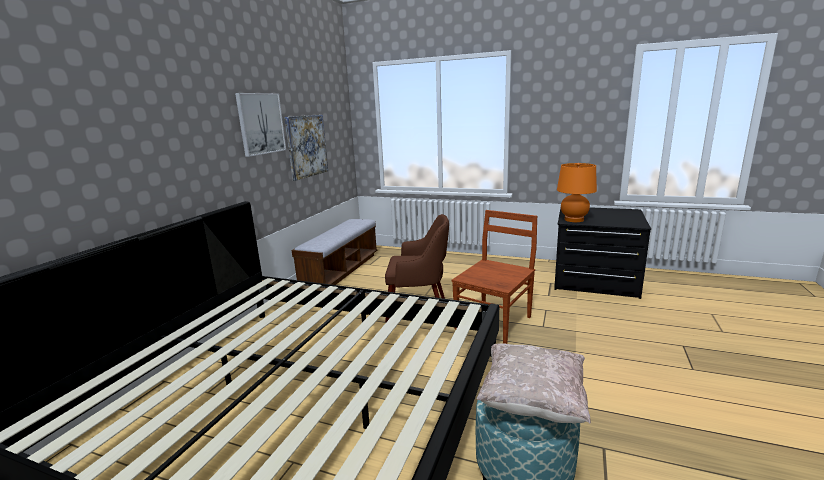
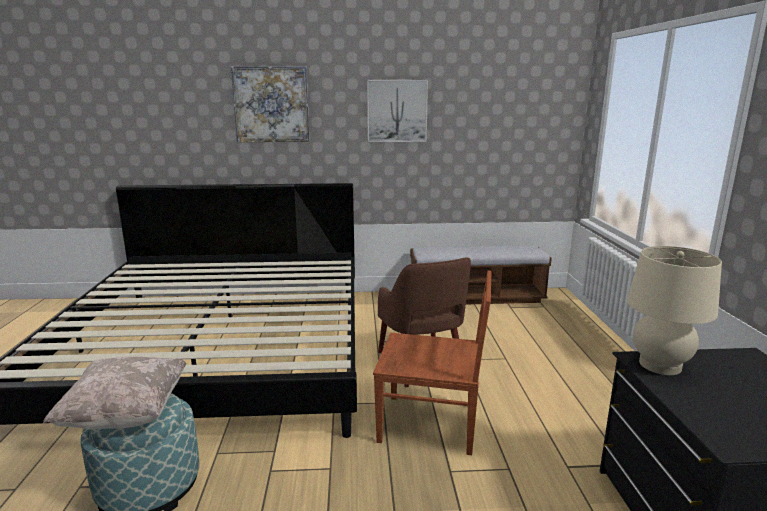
camera: 65 degrees right, 0 degrees up
(306, 146) = (470, 141): picture -> picture (271, 104)
(574, 220) = (660, 365): orange table lamp -> beige table lamp

